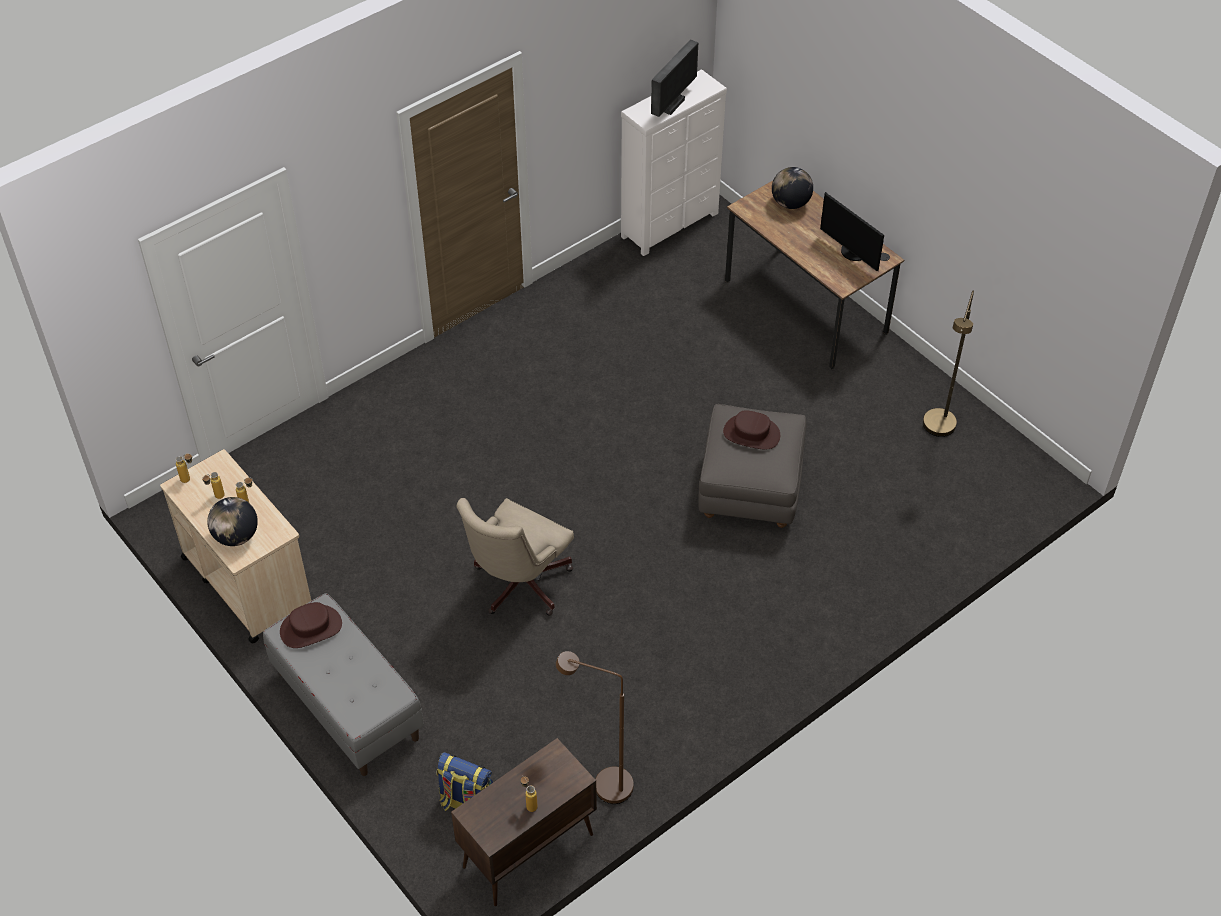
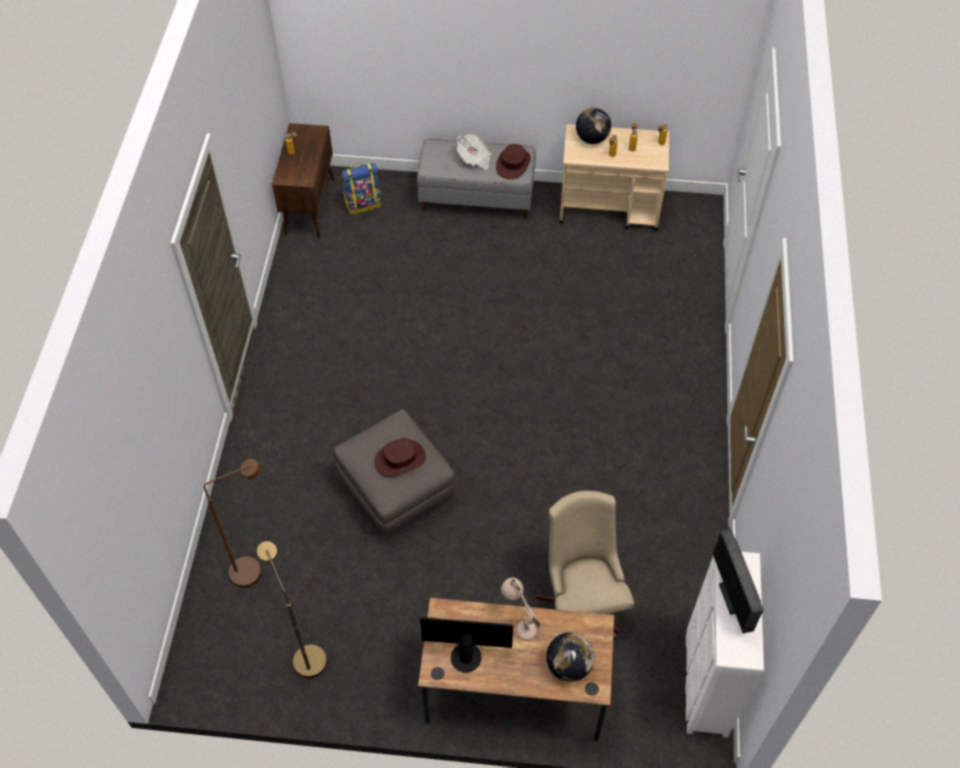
camera: 135 degrees right, 5 degrees up
(339, 667) = (474, 159): none -> newspaper
(517, 585) = (467, 317): beige office chair -> beige office chair (581, 600)
(602, 785) = (304, 259): brown floor lamp -> brown floor lamp (253, 568)
(795, 244) = (519, 621): none -> beige table lamp

